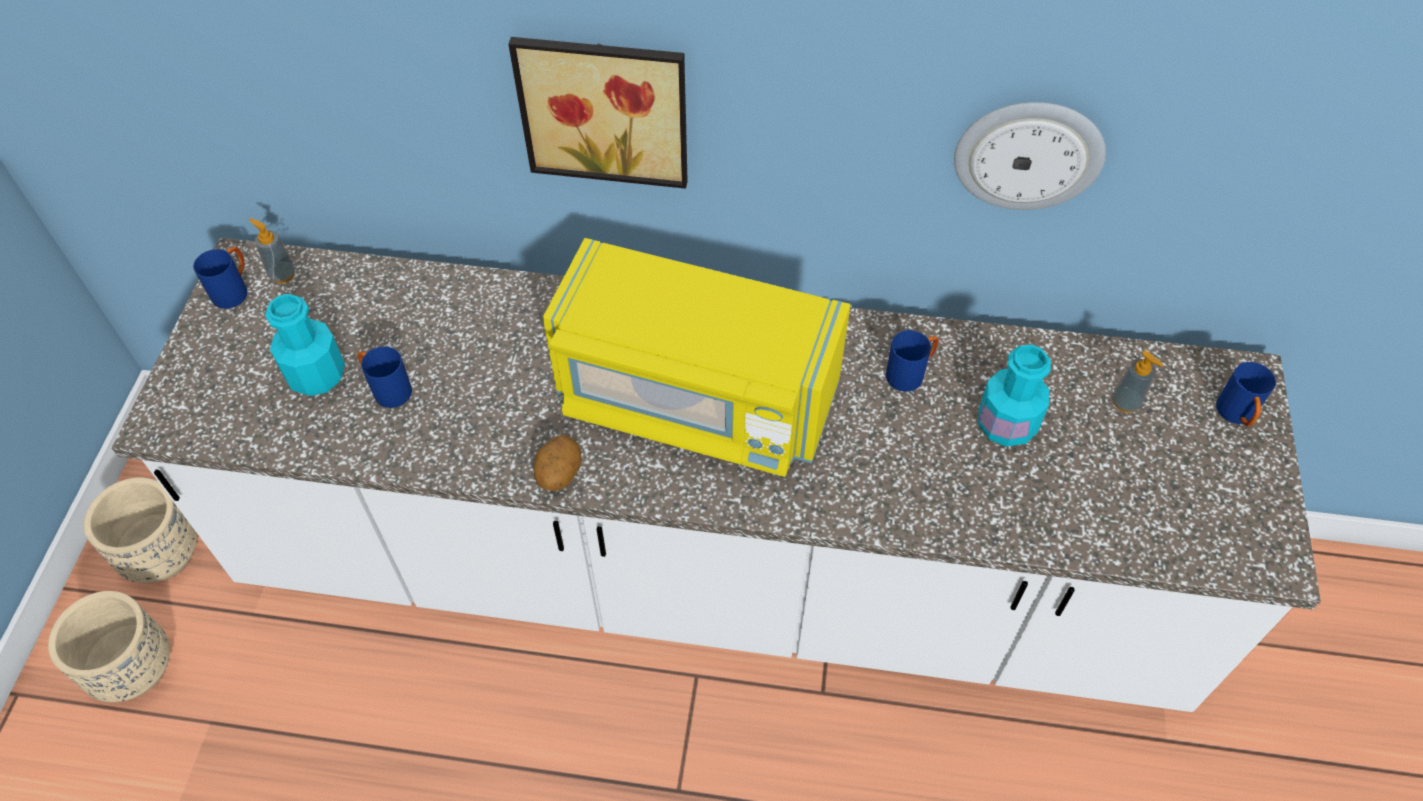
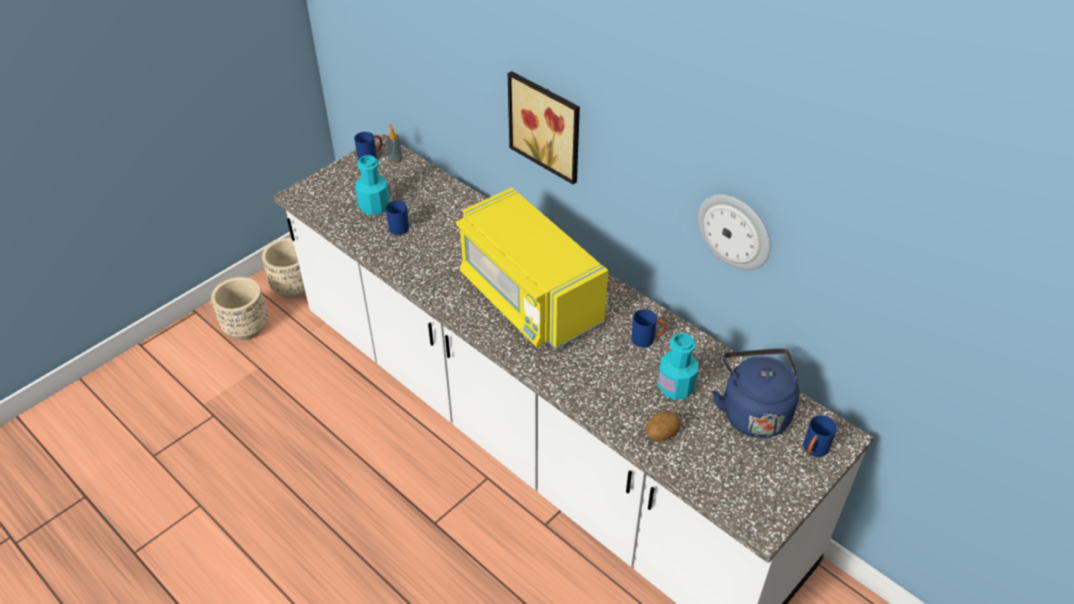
camera: 35 degrees right, 10 degrees down
(559, 474) = (439, 296): potato -> potato (661, 434)
(1125, 403) = (753, 411): soap dispenser -> blue kettle

